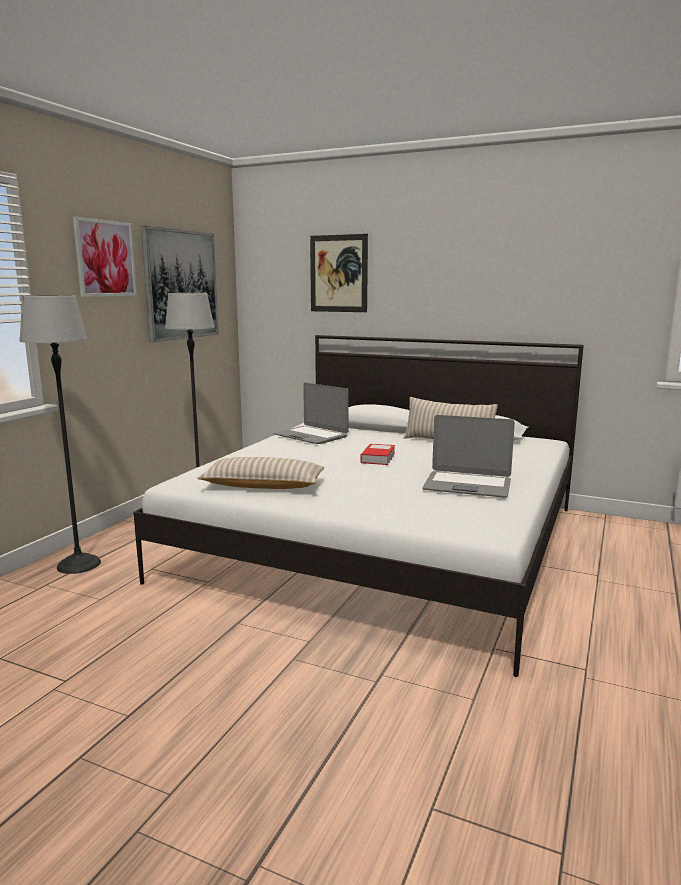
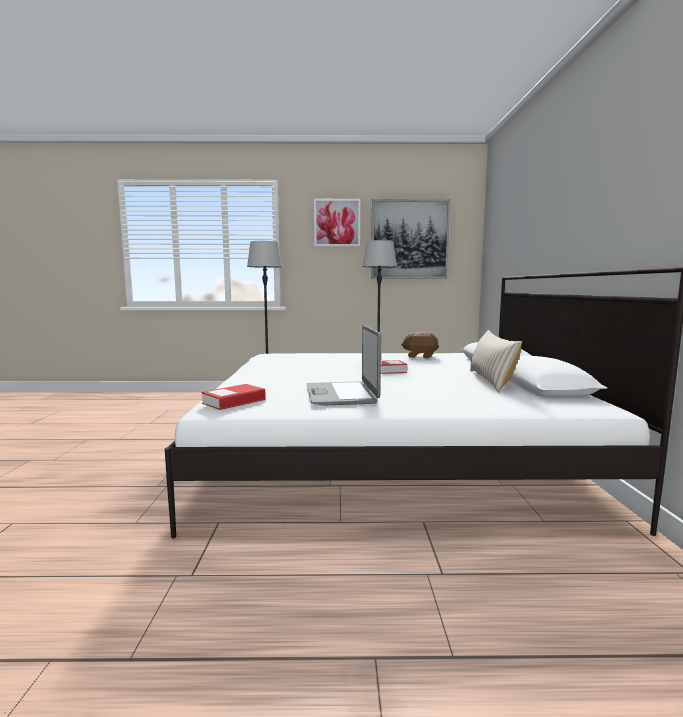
camera: 65 degrees right, 5 degrees down
(263, 486) = (278, 362): beige pillow -> none
(311, 436) = (420, 356): laptop -> brown plush toy
(338, 273) = (520, 216): picture -> none
(471, 523) = (234, 401): none -> book

